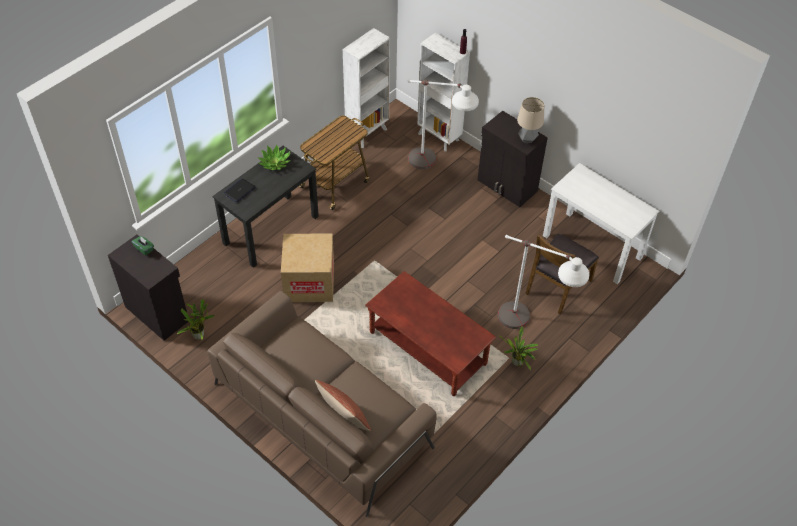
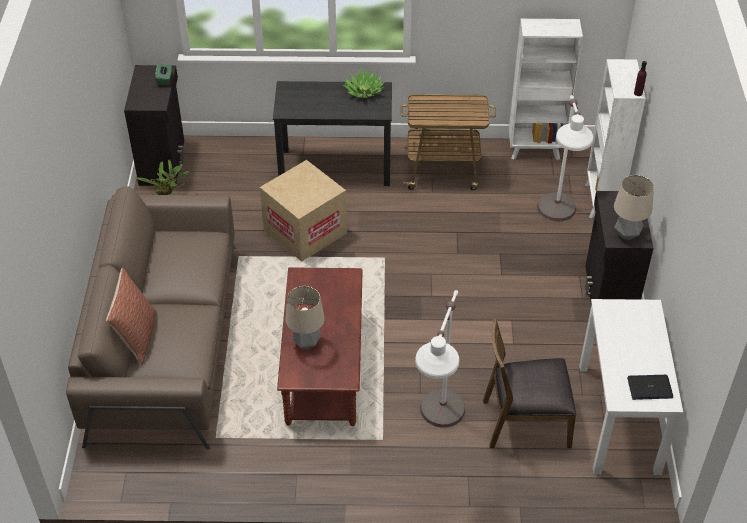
camera: 50 degrees right, 5 degrees down
(239, 191) = (303, 92): laptop -> laptop (649, 388)
(436, 336) = (306, 343): none -> table lamp
(517, 363) = (383, 451): potted plant -> none

